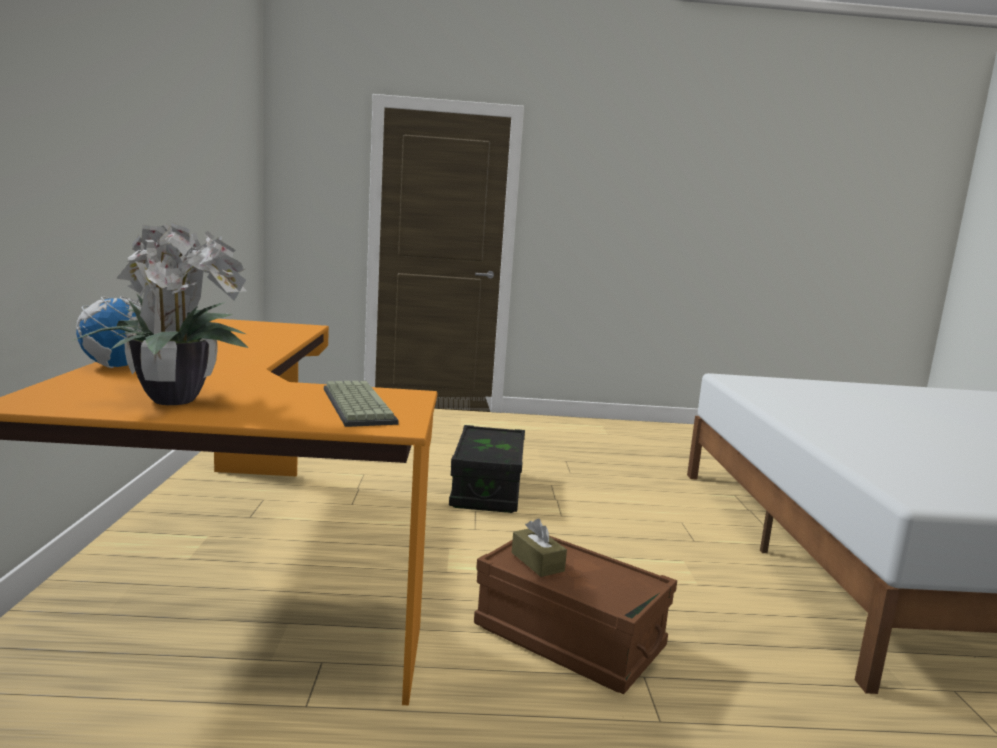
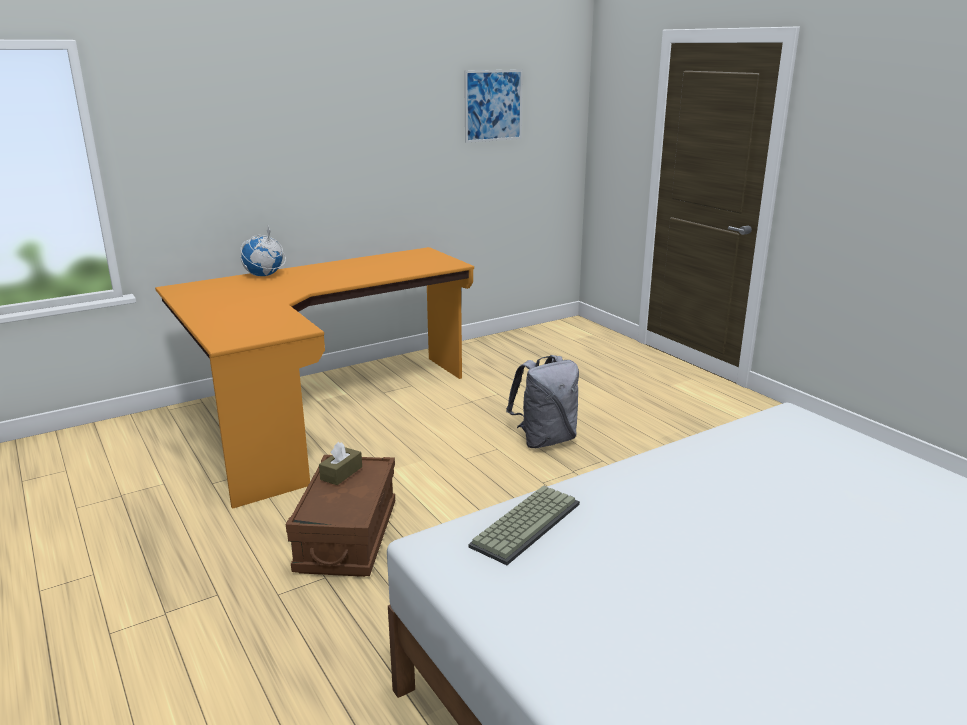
camera: 60 degrees right, 10 degrees up
(172, 399) = (216, 300): potted plant -> none
(220, 147) = (493, 105): none -> picture
(355, 405) = (256, 326): keyboard -> keyboard (525, 523)
(487, 489) = (545, 440): black storage box -> grey backpack

